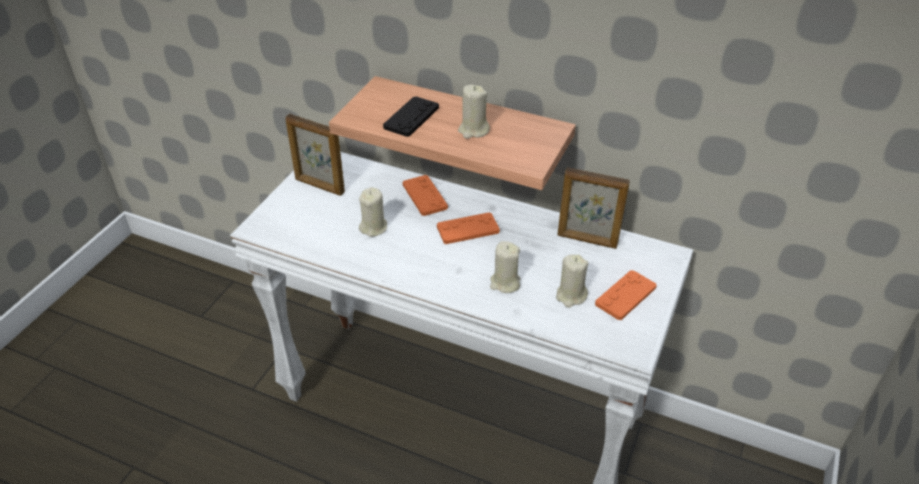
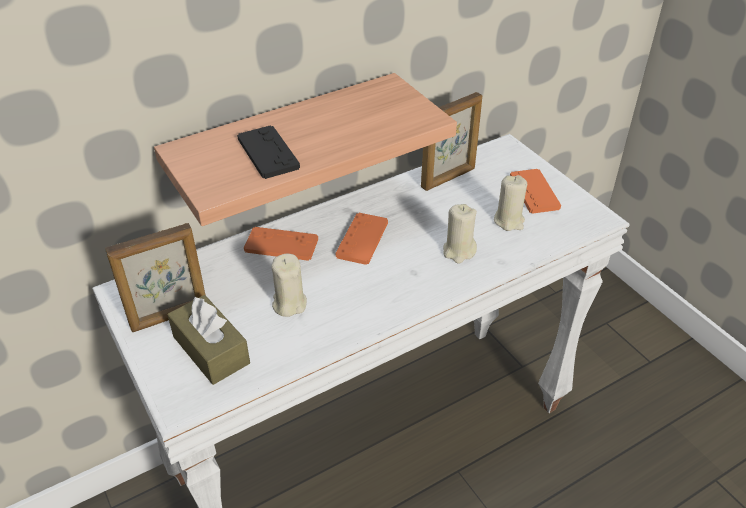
camera: 55 degrees left, 0 degrees up
(307, 216) = (211, 350): none -> brown tissue box
(473, 130) = (338, 126): beige candle -> none

